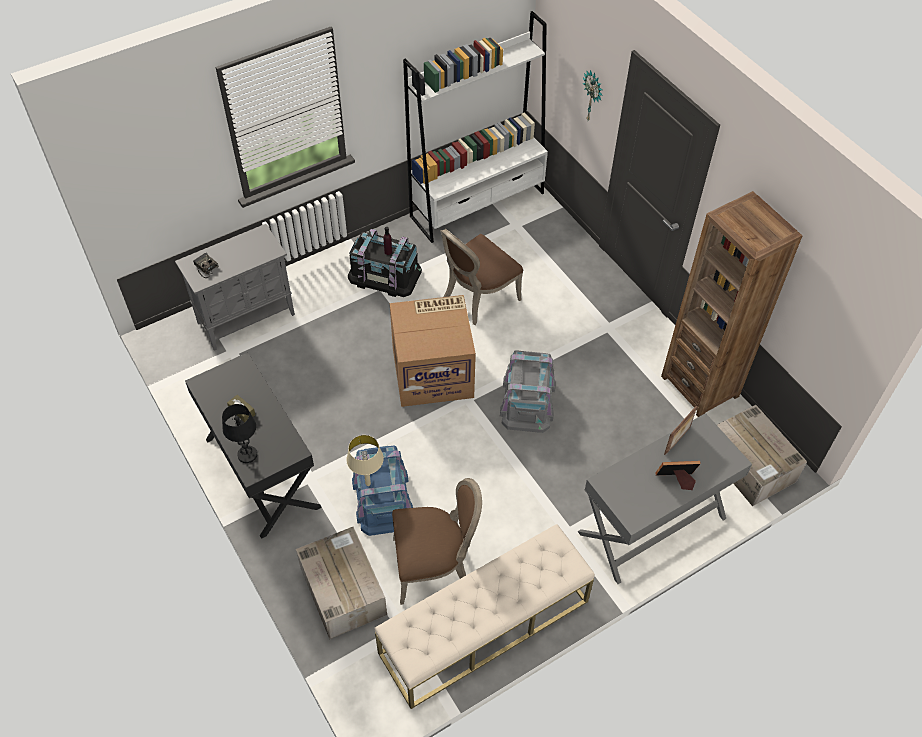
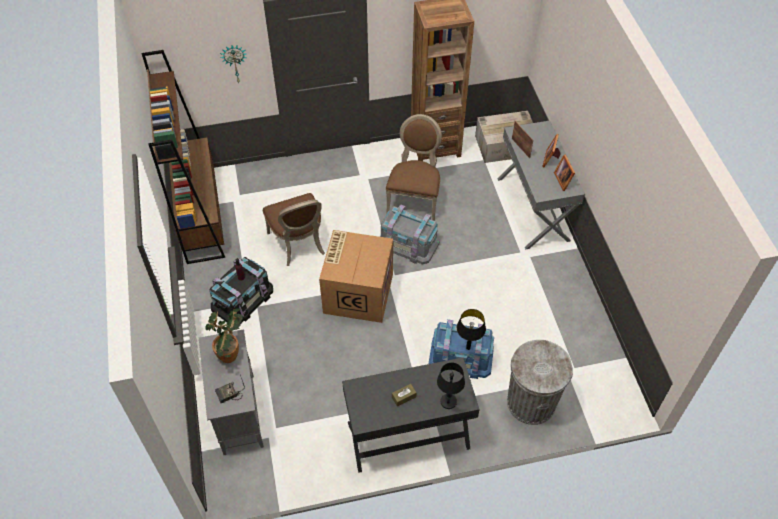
camera: 70 degrees left, 0 degrees up
(256, 253) = (231, 352): none -> potted plant
(342, 590) = (531, 402): cardboard box -> grey trash can
(367, 483) = (468, 348): beige table lamp -> black table lamp
(434, 566) = (528, 339): brown chair -> brown chair (414, 199)
(478, 204) = (200, 215): white bookcase -> brown bookcase
(484, 627) = (583, 323): beige bench -> none
(644, 504) = (563, 180): none -> picture frame

